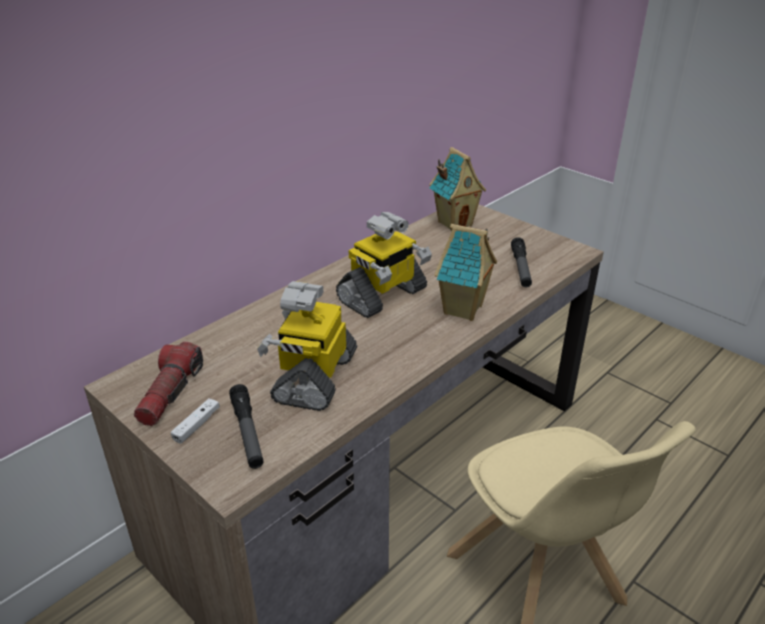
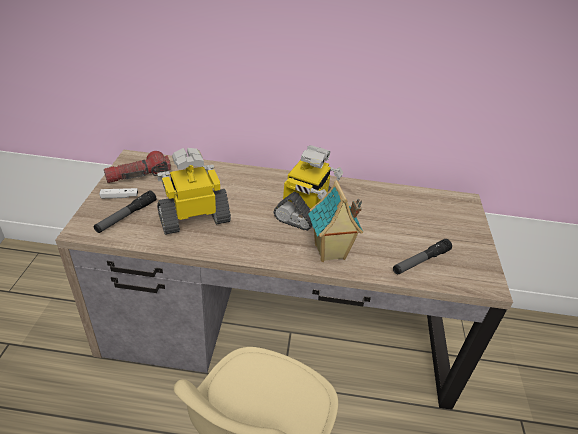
camera: 50 degrees right, 5 degrees up
(383, 296) = (305, 209): toy robot -> toy robot turned 75 degrees counterclockwise
(454, 223) = (437, 204): toy house -> none

